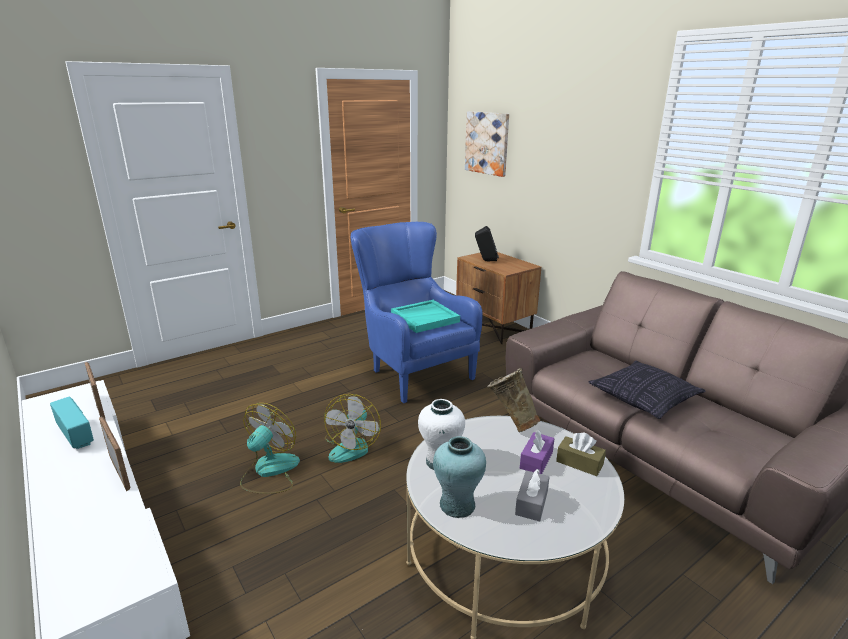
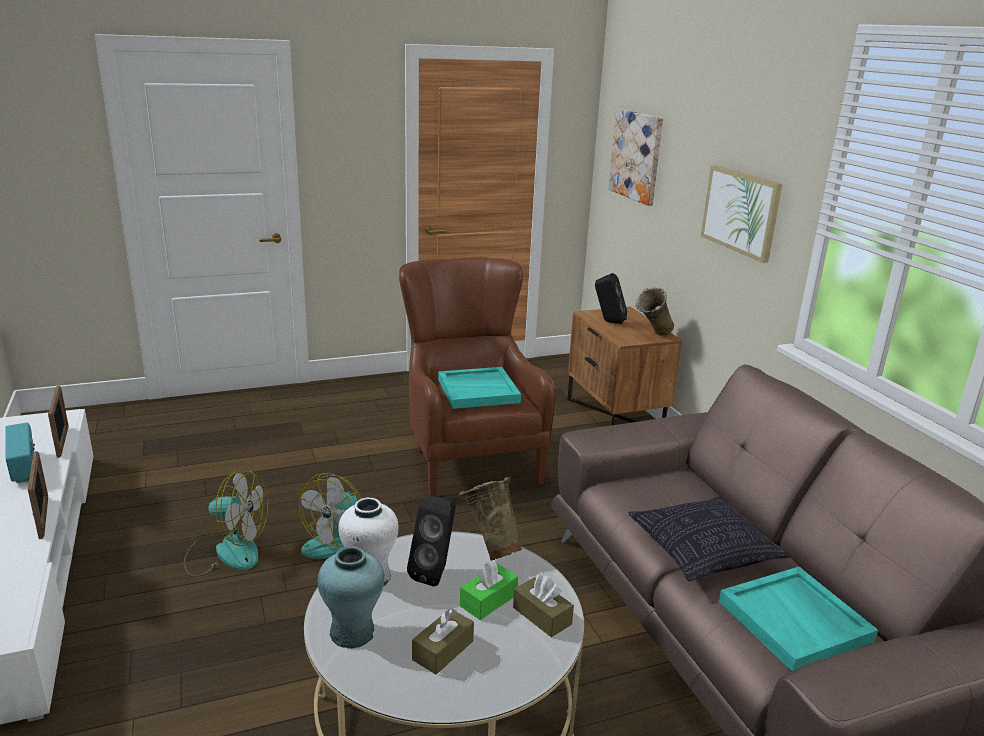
camera: 15 degrees right, 0 degrees up
(269, 471) = (226, 552): fan -> fan turned 60 degrees clockwise
(412, 369) = (469, 457): blue armchair -> brown armchair
(485, 448) = (435, 572): none -> black speaker
(521, 267) = (652, 337): none -> beige vase
(531, 503) = (443, 650): grey tissue box -> brown tissue box
(536, 460) = (488, 600): purple tissue box -> green tissue box
(585, 171) = (741, 212): none -> picture
(731, 432) = (796, 621): none -> turquoise tray

